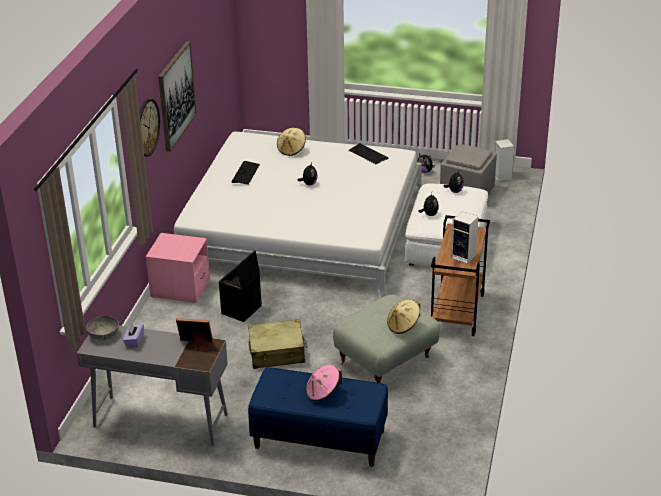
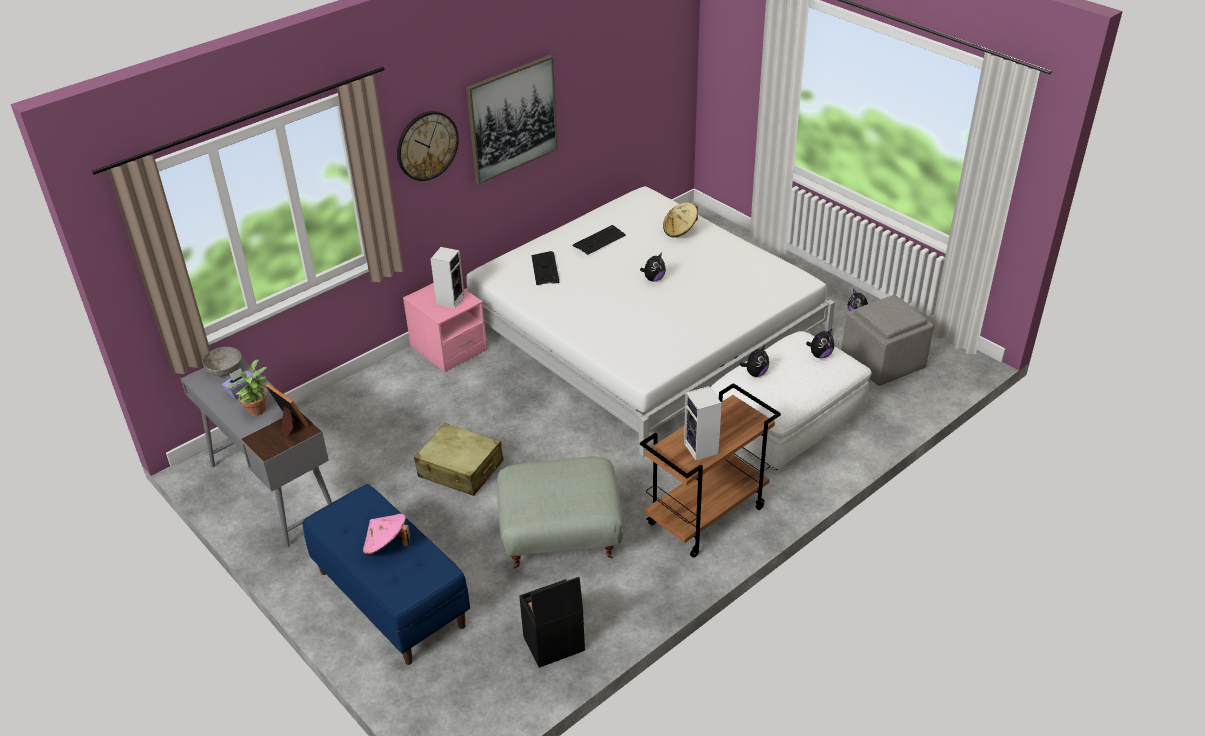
camera: 35 degrees right, 5 degrees up
(161, 346) = (256, 409): none -> potted plant
(241, 310) = (479, 401): black storage box -> black storage box (553, 644)
(368, 154) = (762, 267): keyboard -> keyboard (545, 269)
(403, 326) = (566, 506): beige hat -> none
(501, 176) = (950, 358): speaker -> speaker (450, 299)

